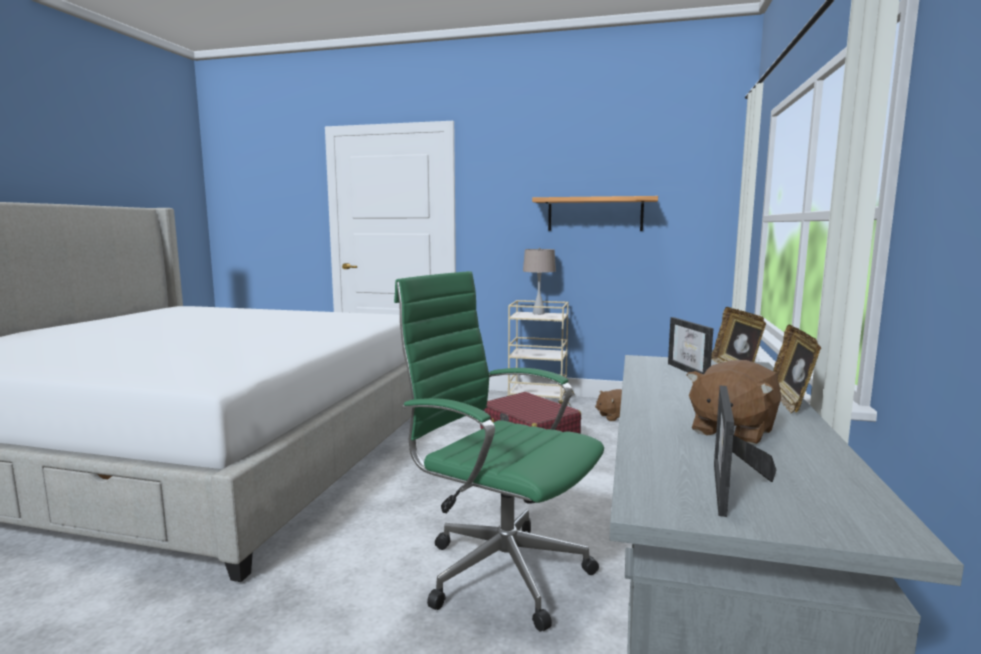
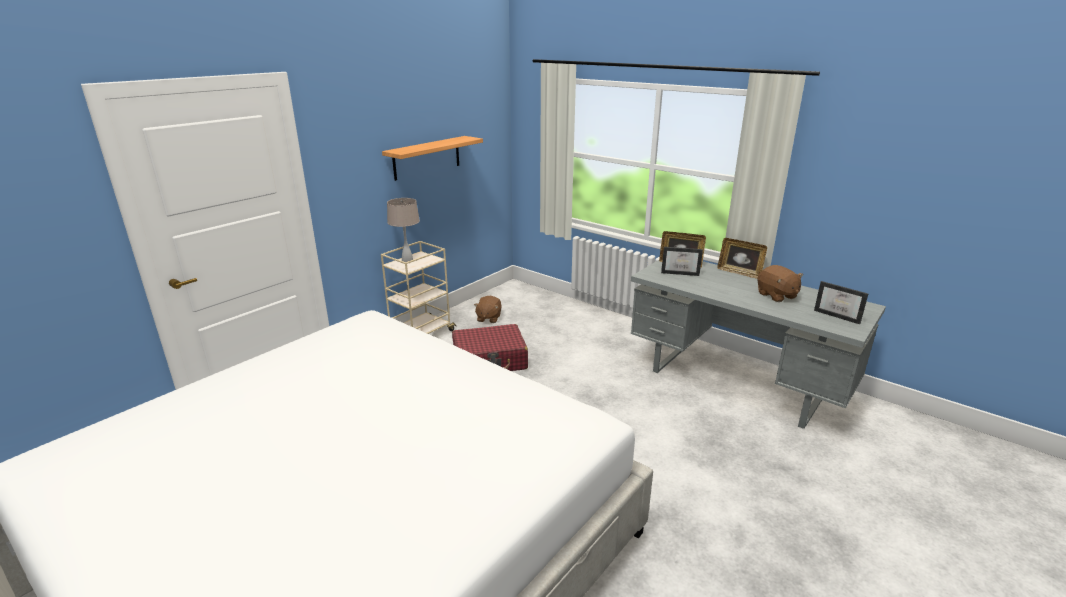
camera: 65 degrees left, 15 degrees up
(498, 570) = (668, 424): green office chair -> none

